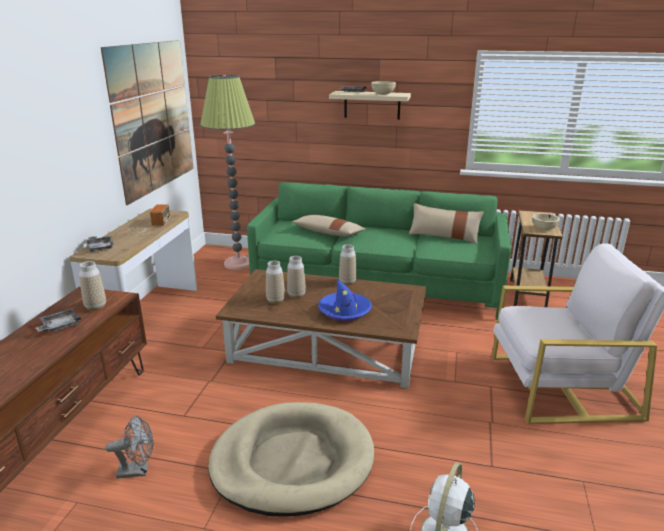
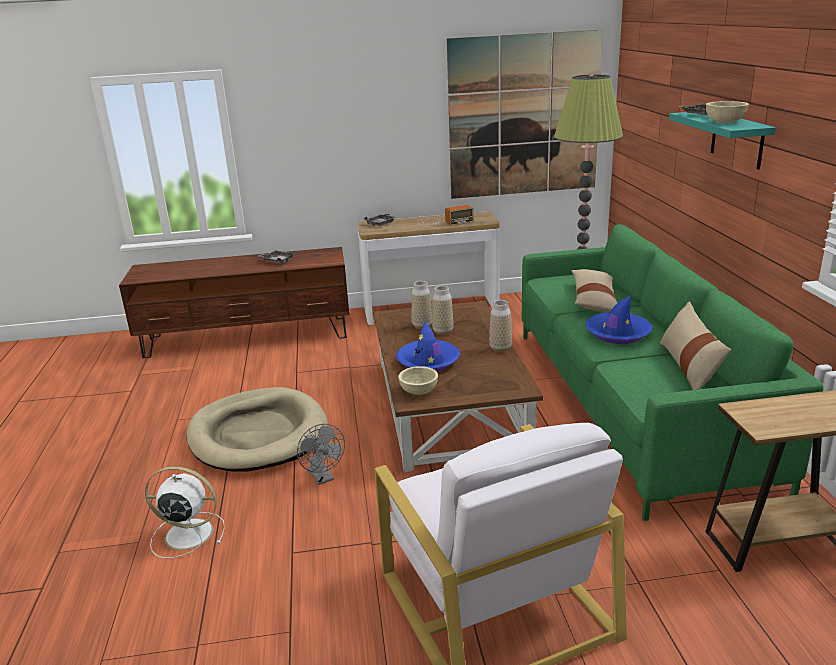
camera: 70 degrees right, 0 degrees up
(96, 307) = (311, 261): vase -> none
(138, 470) = (227, 377): grey fan -> grey fan (323, 478)
(372, 105) = (737, 139): beige shelf -> turquoise shelf
(387, 240) = (617, 334): none -> blue hat
(544, 228) = (771, 419): beige bowl -> beige bowl (418, 391)

